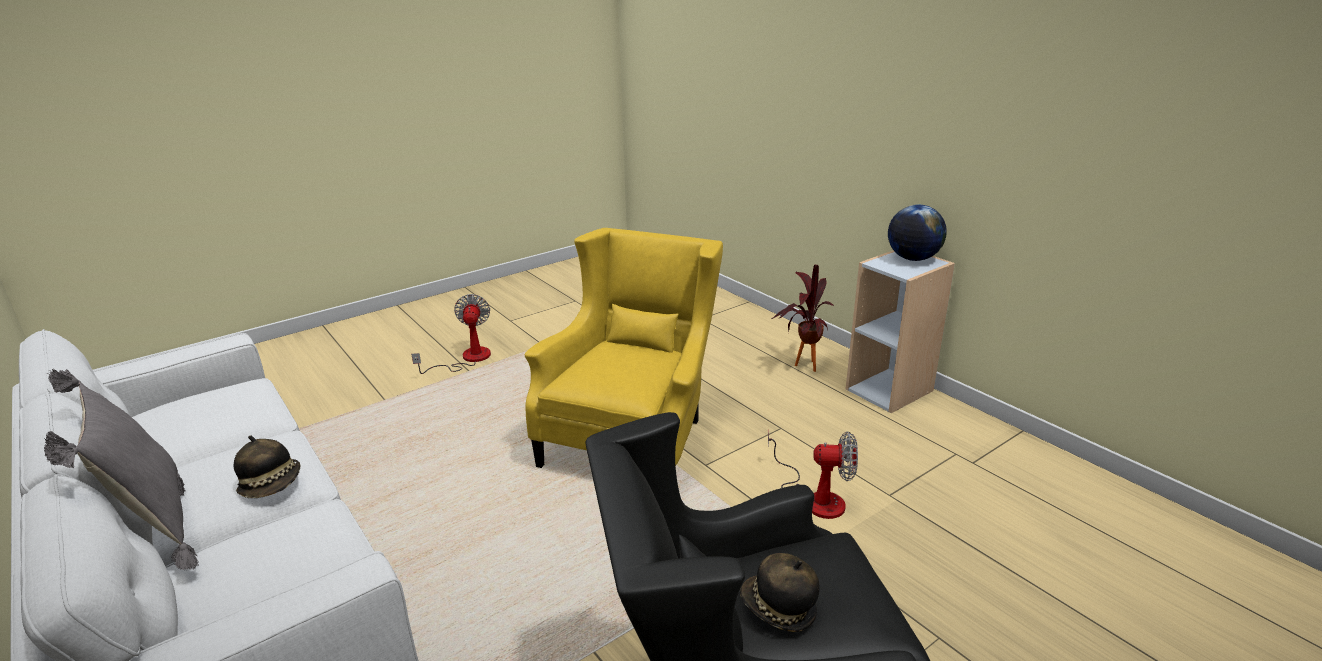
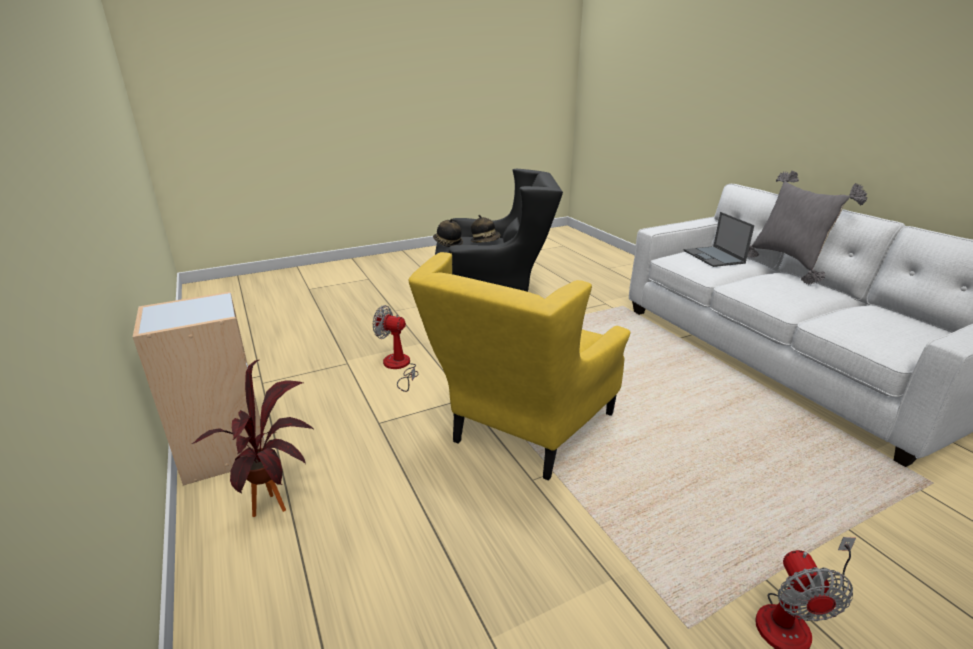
camera: 170 degrees left, 0 degrees up
(258, 568) = (714, 257): none -> laptop
(272, 485) = (753, 282): hat -> hat (447, 243)
(912, 259) = (168, 315): globe -> none

